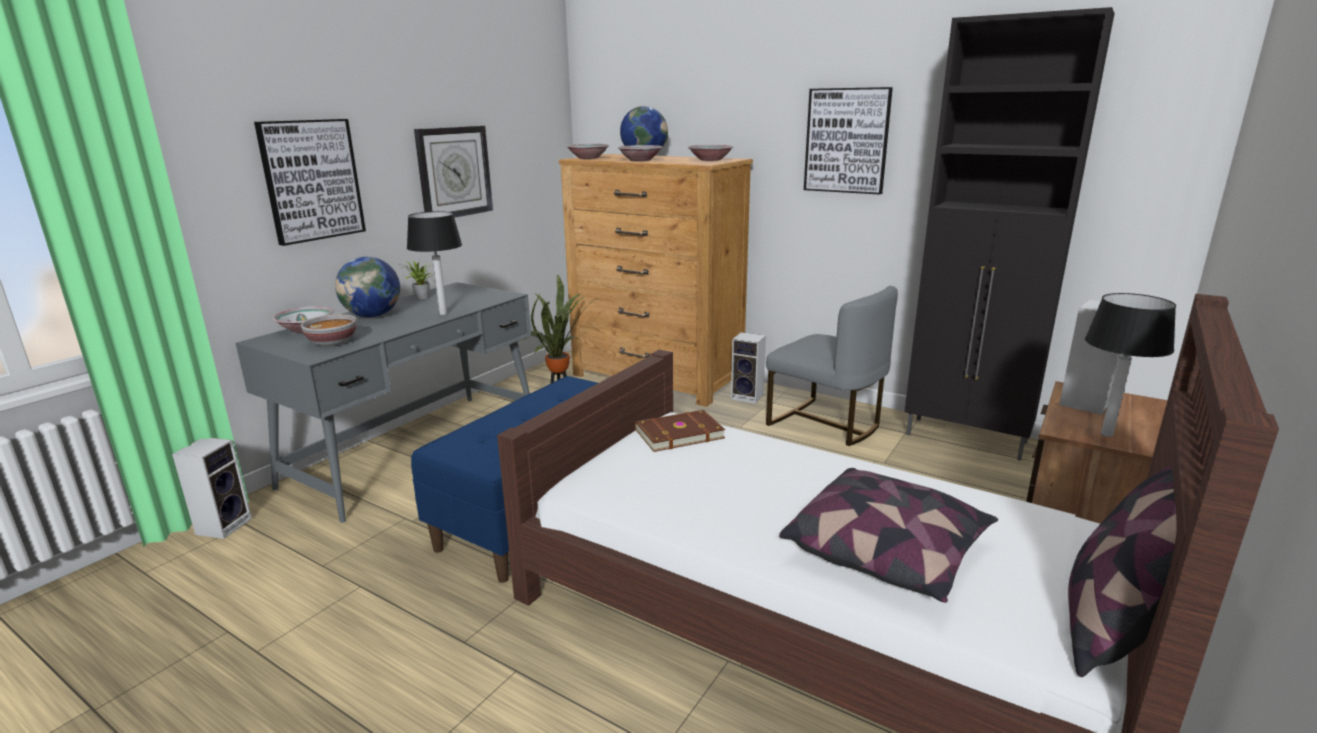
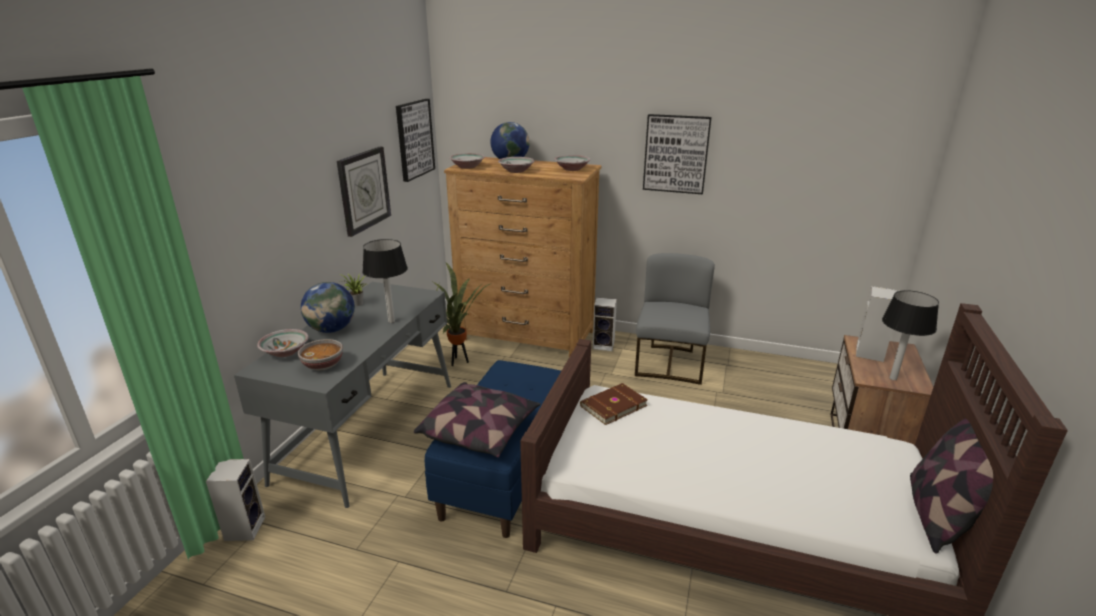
camera: 15 degrees left, 5 degrees up
(311, 180) = (272, 223): picture -> picture (414, 139)
(826, 424) = (670, 363): grey chair -> grey chair turned 105 degrees counterclockwise
(887, 553) = (798, 486): pillow -> pillow (480, 431)
(967, 439) = (768, 365): black cabinet -> none

